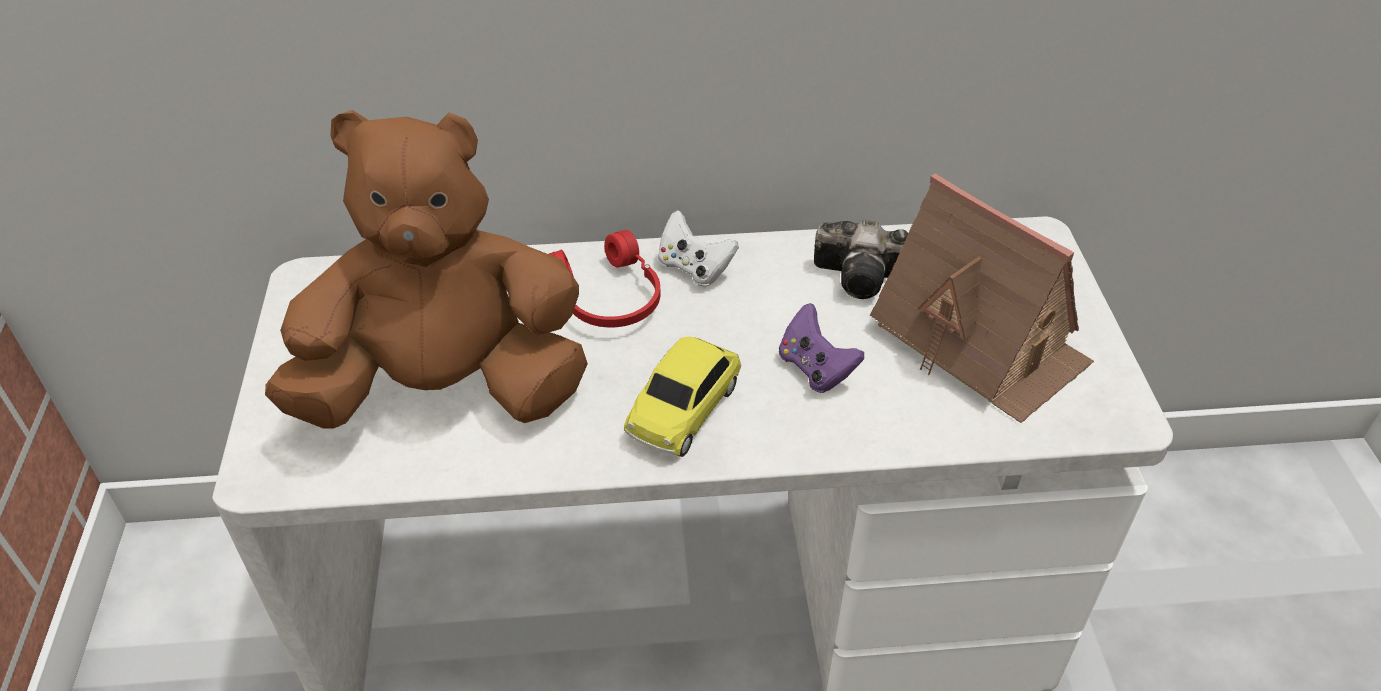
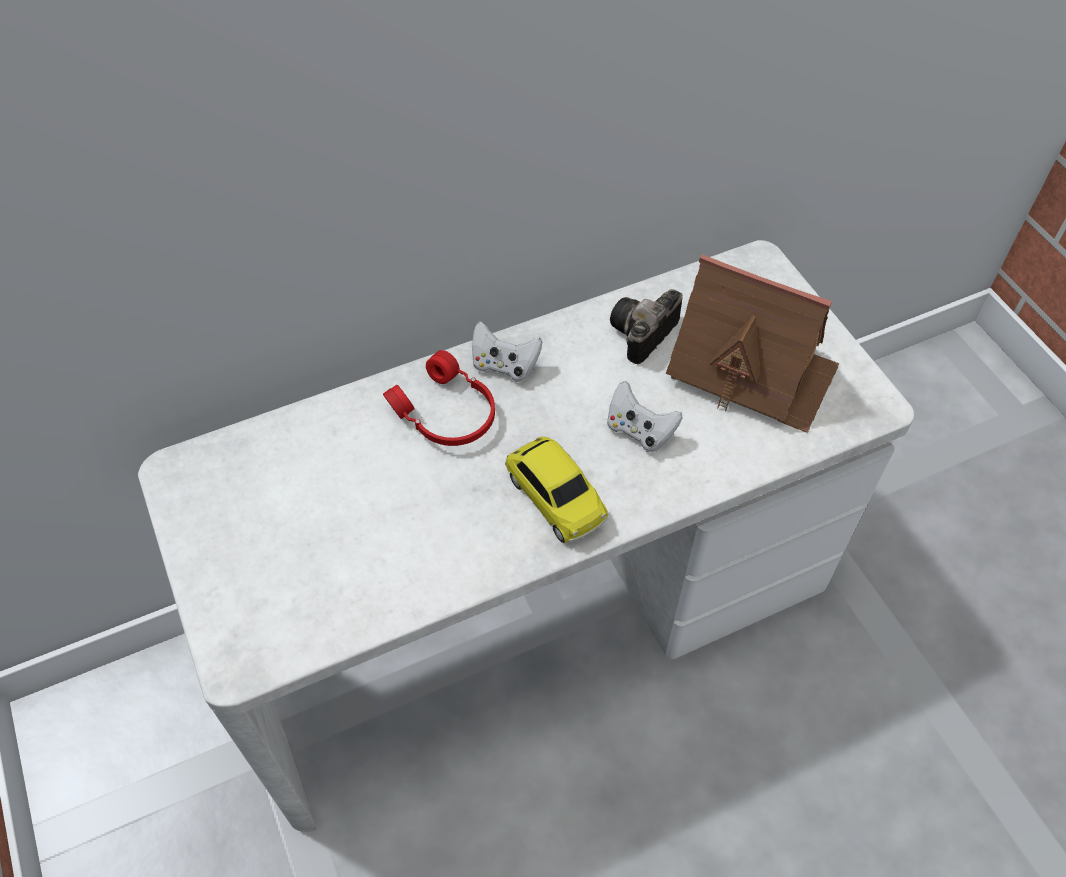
camera: 20 degrees left, 10 degrees up
(447, 389) = (354, 539): brown plush toy -> none
(685, 408) = (554, 497): toy car -> toy car turned 45 degrees counterclockwise
(815, 368) = (639, 431): purple game controller -> white game controller
(863, 277) = (641, 336): camera -> camera turned 135 degrees clockwise

